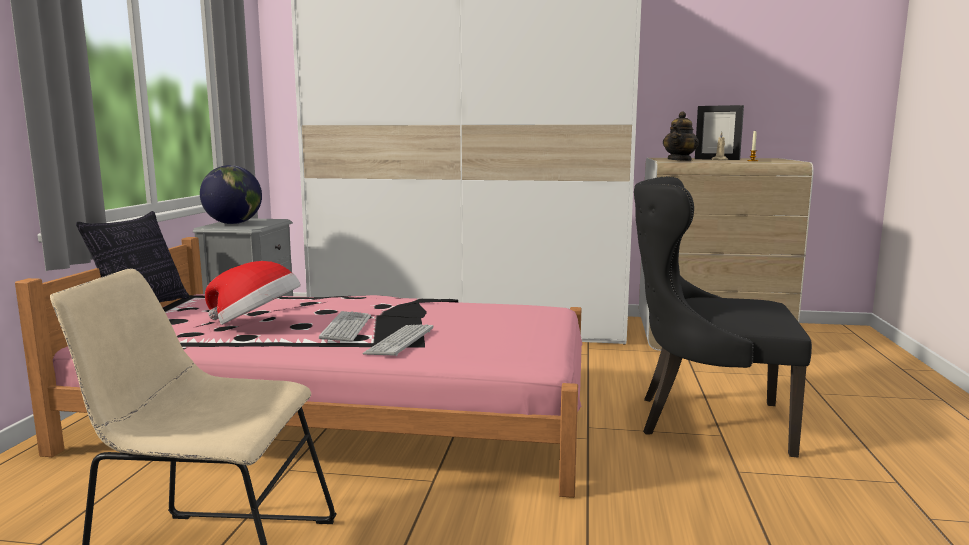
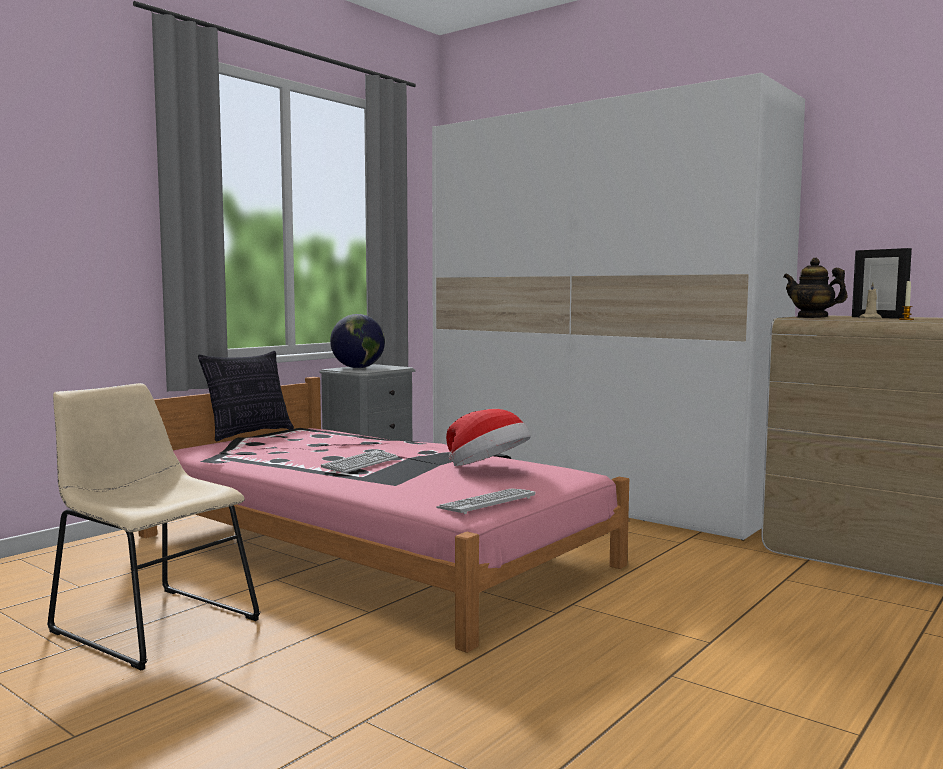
camera: 30 degrees right, 5 degrees down
(257, 323) = (302, 451): hat -> hat (488, 469)
(400, 341) = (384, 479): keyboard -> keyboard (487, 502)
(680, 160) = (812, 317): teapot -> teapot turned 75 degrees clockwise
(706, 421) = (715, 626): black chair -> none

